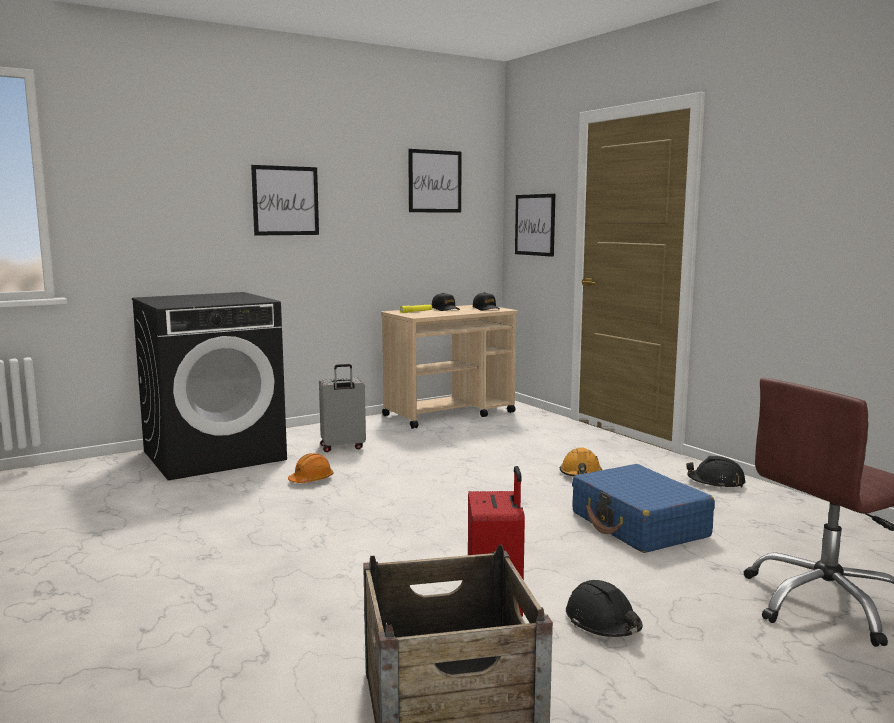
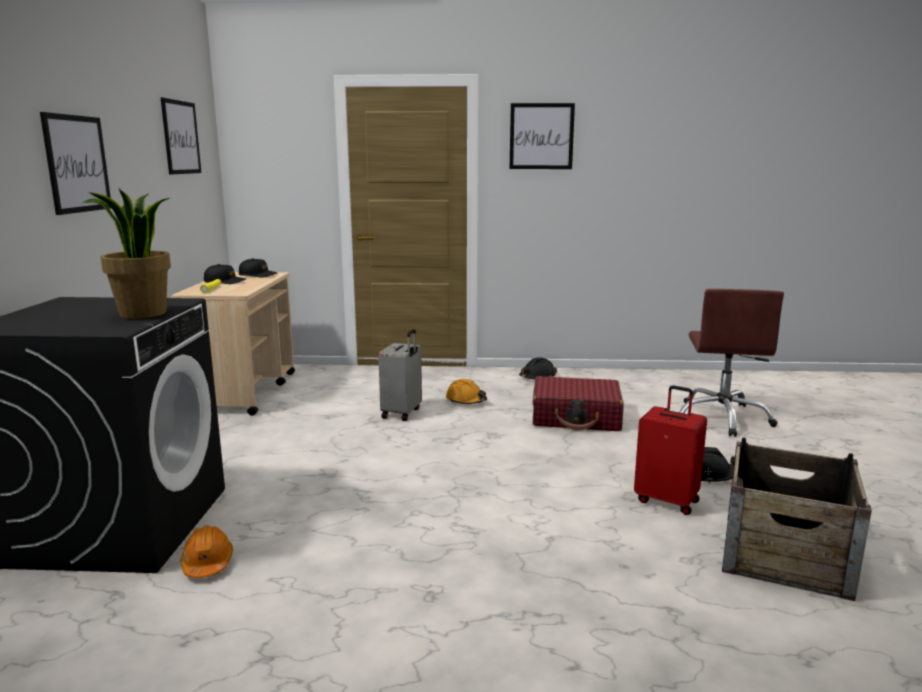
camera: 55 degrees left, 5 degrees up
(216, 302) = (142, 314): none -> potted plant
(311, 480) = (306, 493): orange hard hat -> orange hard hat (207, 563)
(342, 447) = (241, 456): grey suitcase -> grey suitcase (402, 413)
(535, 225) = (277, 184): picture -> picture (541, 136)
(639, 525) = (576, 417): blue suitcase -> red suitcase

